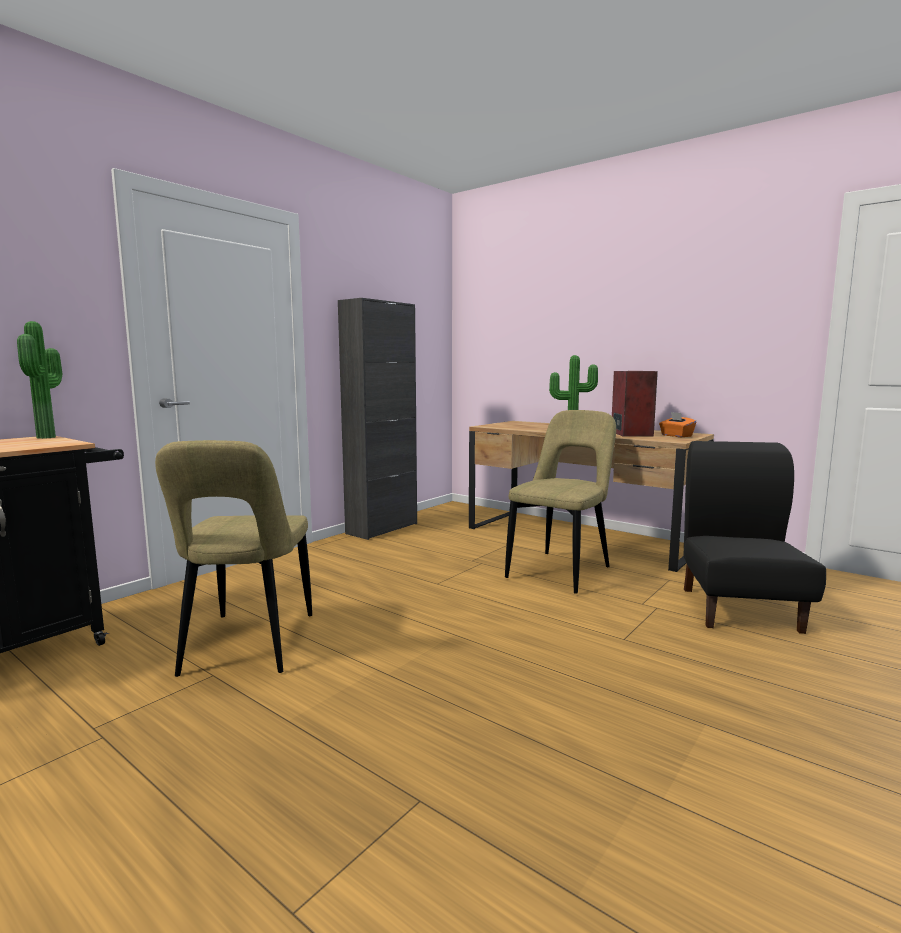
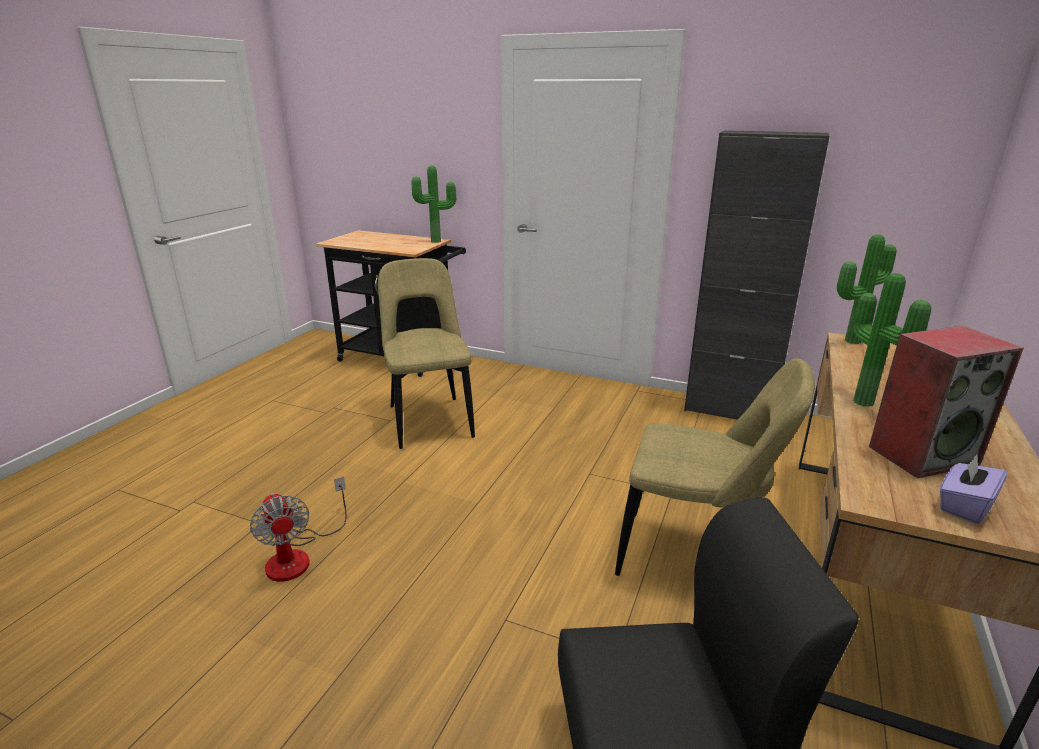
camera: 75 degrees right, 15 degrees up
(247, 647) = (429, 419): beige chair -> beige chair turned 90 degrees clockwise
(485, 426) = (849, 340): none -> potted plant
(512, 756) = (299, 555): none -> fan
(676, 436) = (964, 506): orange tissue box -> purple tissue box

